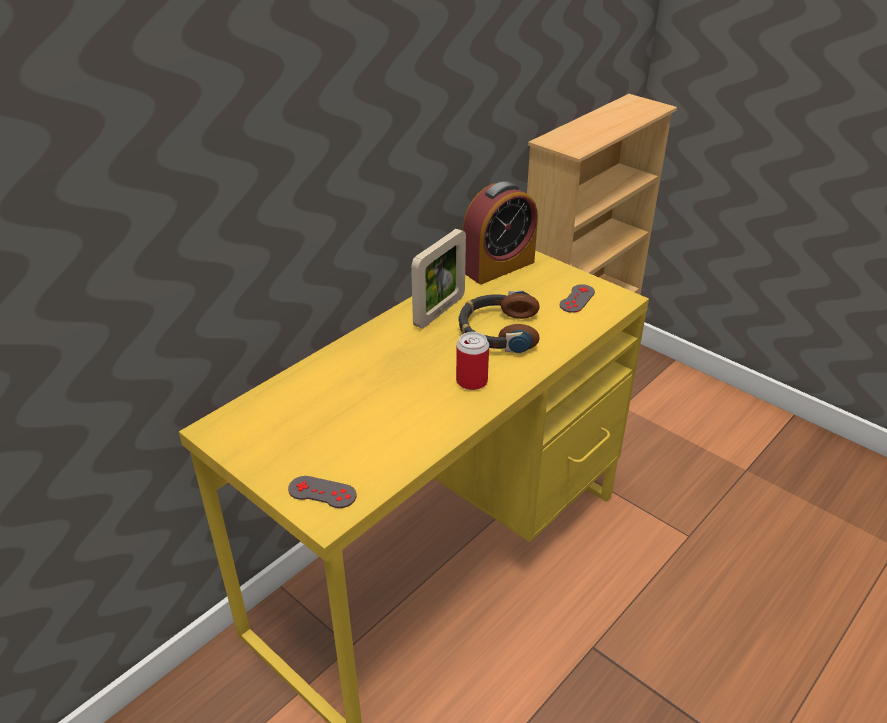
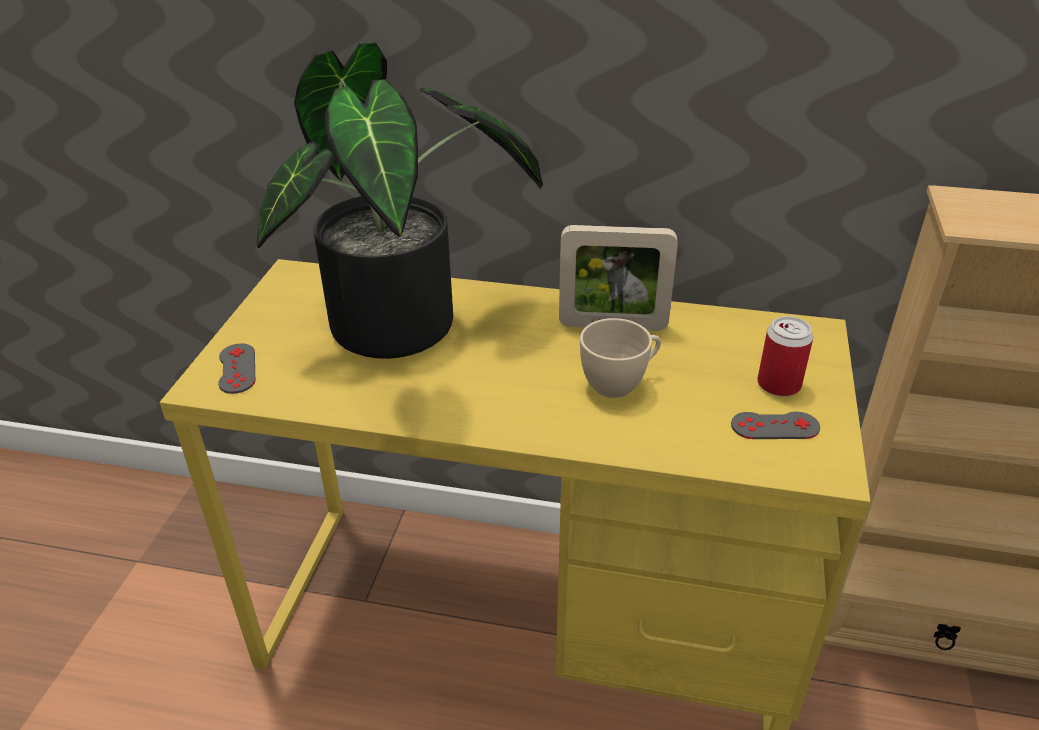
camera: 60 degrees right, 0 degrees up
(354, 392) = (408, 326): none -> potted plant
(471, 381) = (497, 399): can -> can (778, 384)
(498, 266) = (765, 333): alarm clock -> none
(498, 331) = (620, 383): headphones -> beige cup

